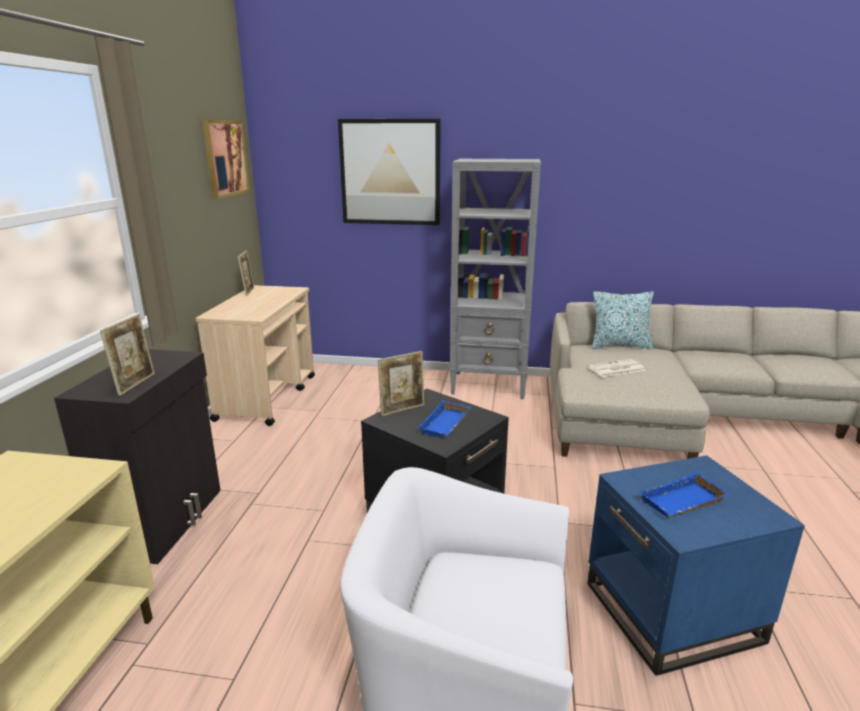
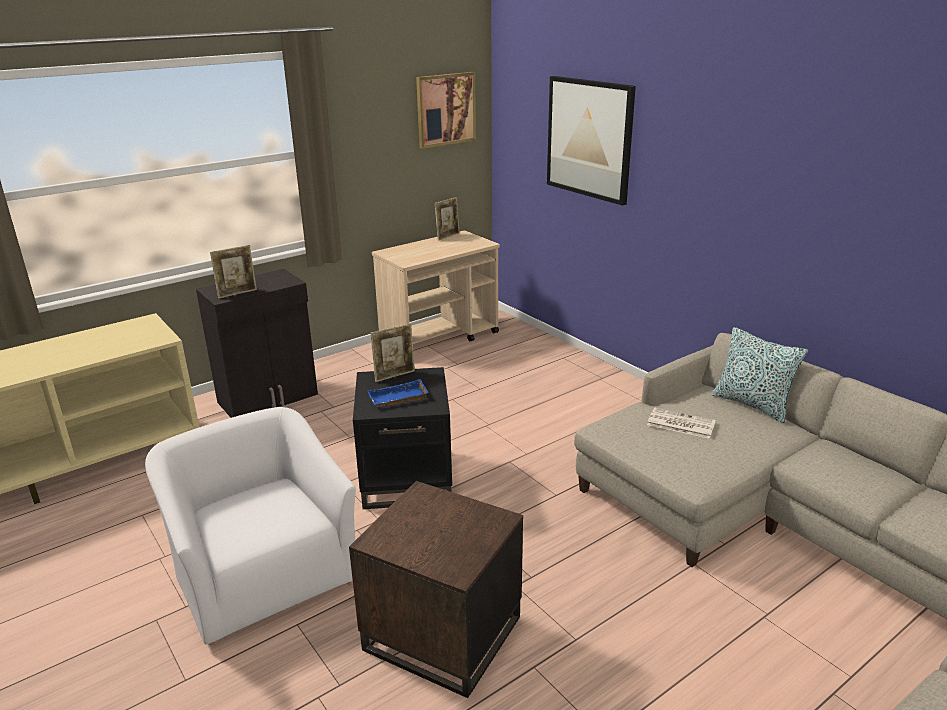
camera: 45 degrees right, 5 degrees up
(402, 409) = (394, 375): picture frame -> picture frame turned 45 degrees counterclockwise
(489, 385) = (635, 400): grey bookcase -> none
(673, 613) = (442, 634): blue side table -> brown side table
(683, 503) = (421, 527): blue tray -> none

